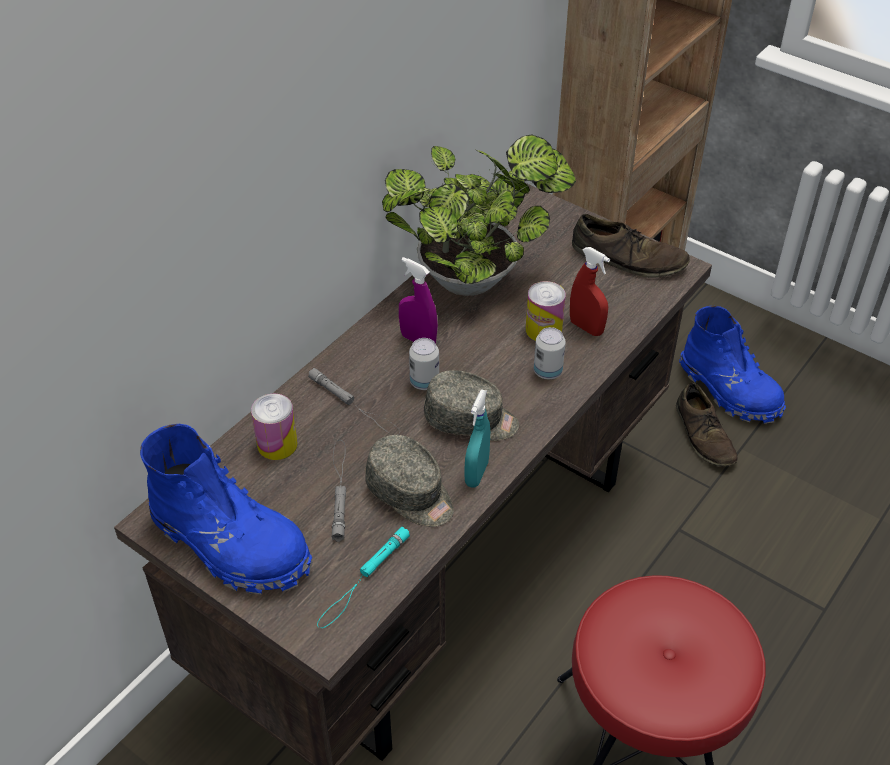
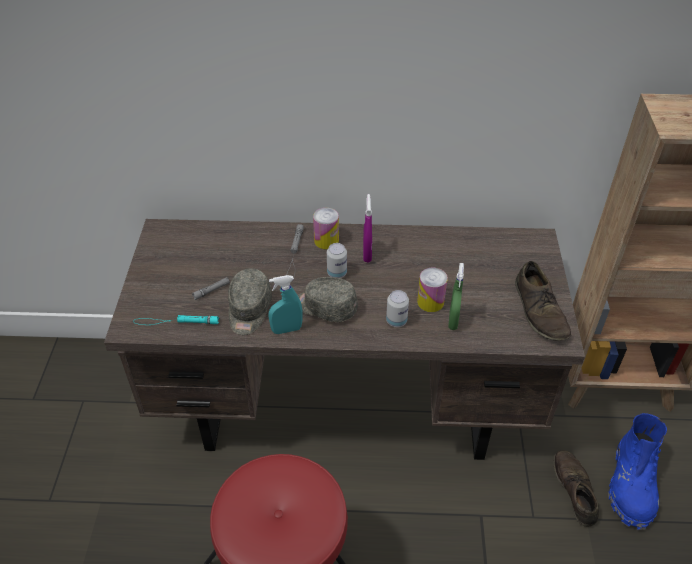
camera: 55 degrees right, 0 degrees up
(231, 544) = (163, 262): blue boot -> none
(277, 444) = (241, 242): can -> can (326, 240)
(471, 420) = (325, 307): grey cap -> grey cap turned 135 degrees clockwise
(475, 278) = (443, 251): potted plant -> none
(586, 327) = (453, 320): red spray bottle -> green spray bottle
(704, 435) = (574, 490): brown shoe -> brown shoe turned 135 degrees clockwise

